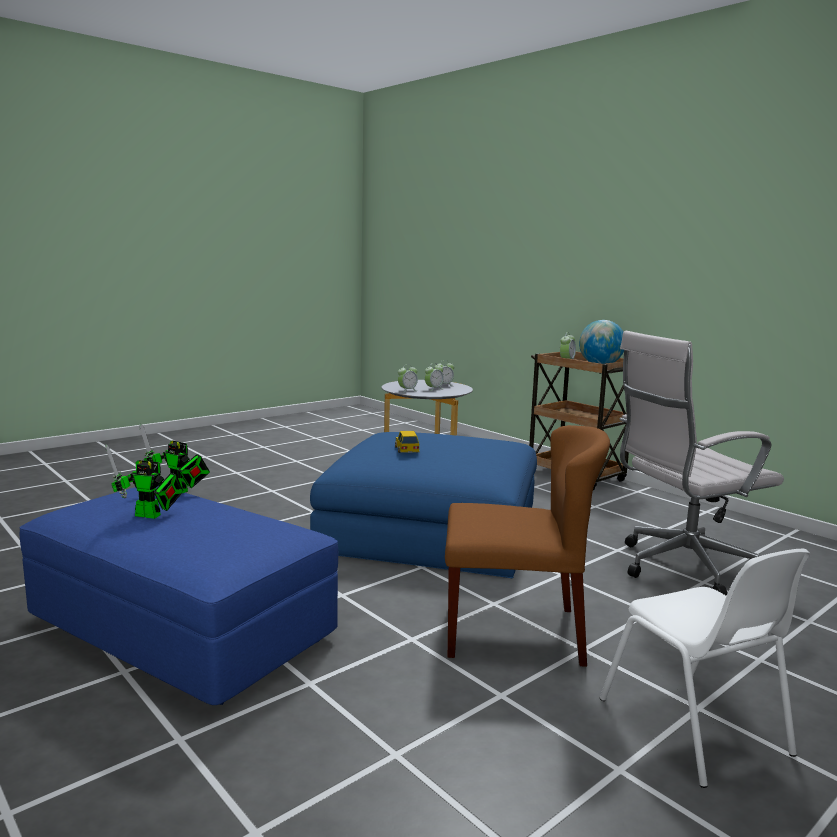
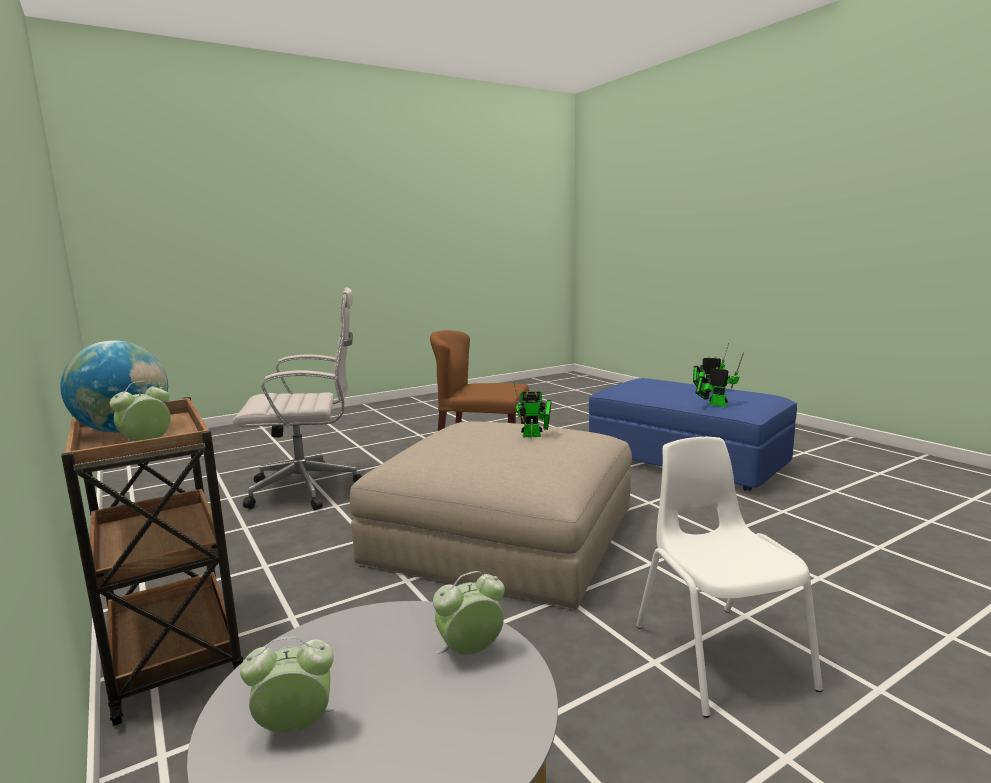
camera: 170 degrees left, 0 degrees up
(406, 449) = (535, 435): toy car -> toy robot
(431, 528) = (503, 534): blue ottoman -> beige ottoman
(433, 389) = (370, 672): alarm clock -> none
(695, 728) = (430, 430): white chair -> white chair (718, 655)

